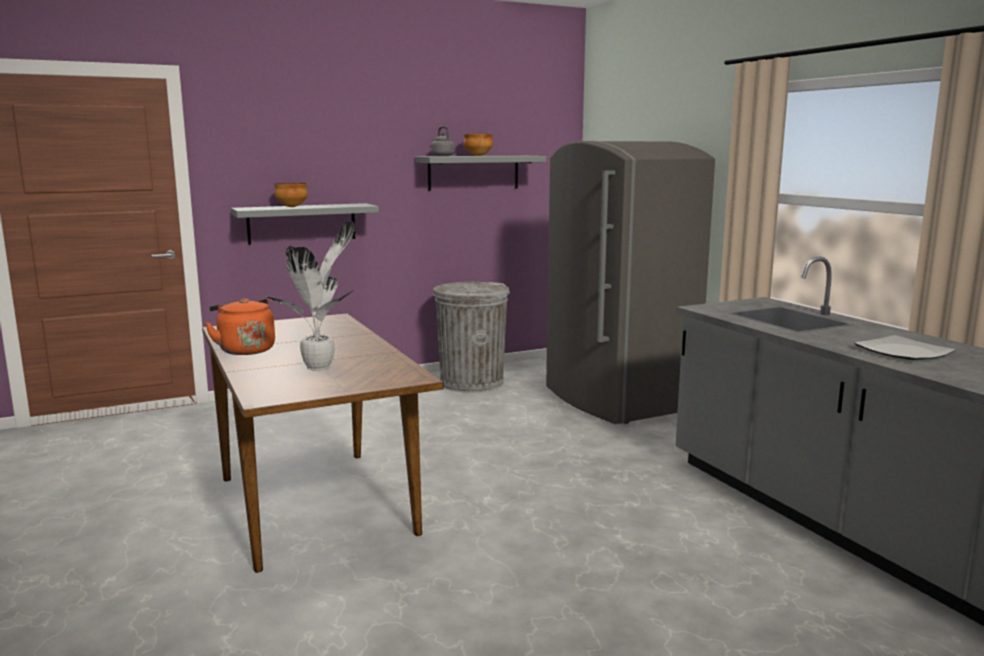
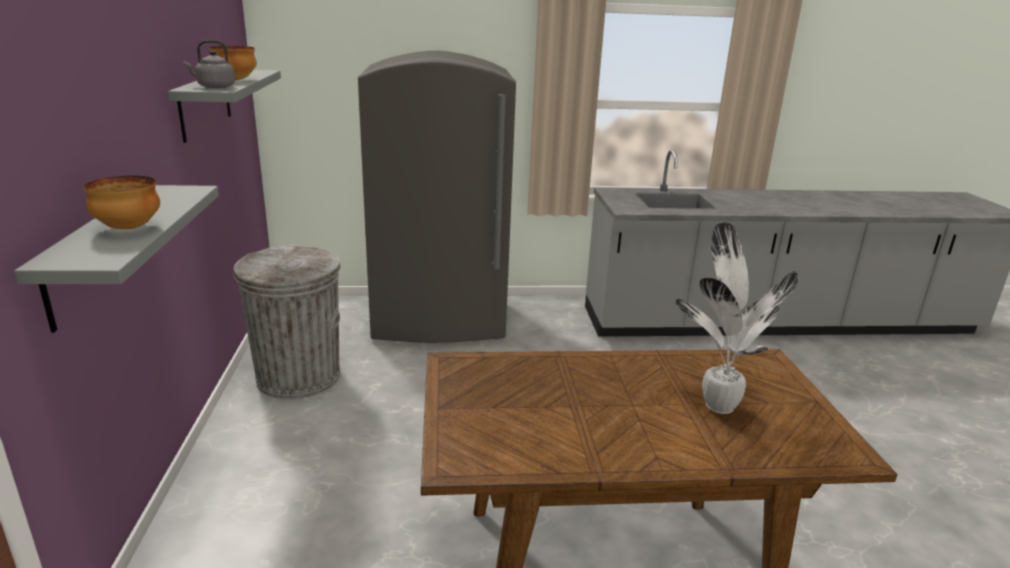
camera: 70 degrees left, 10 degrees up
(245, 350) = (613, 452): orange kettle -> none
(904, 352) = (777, 204): plate -> none

